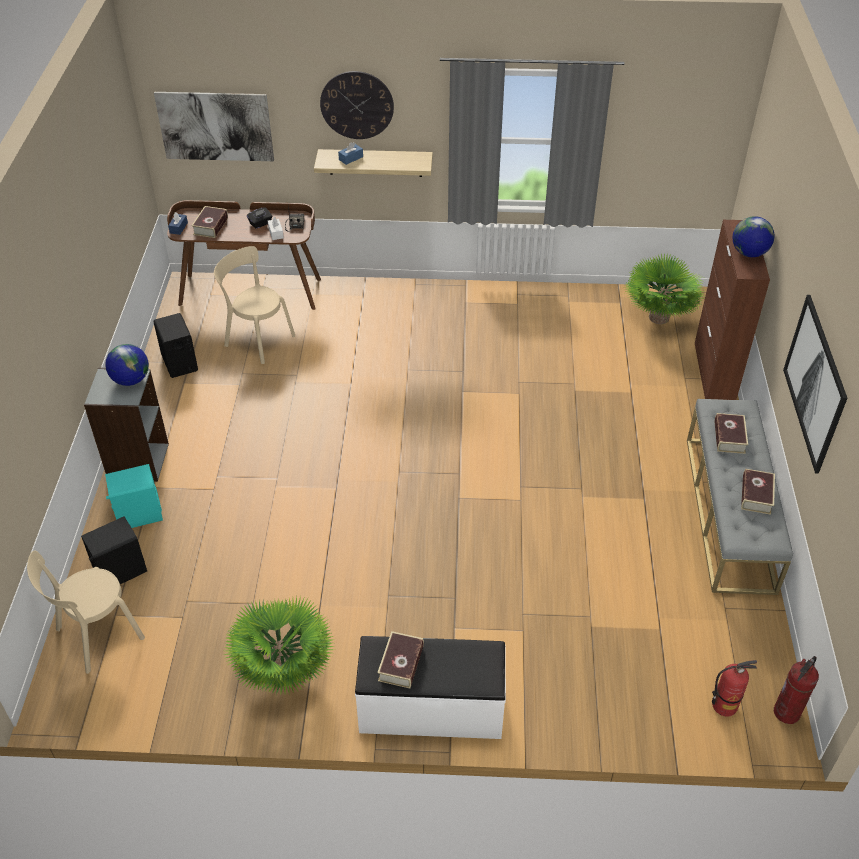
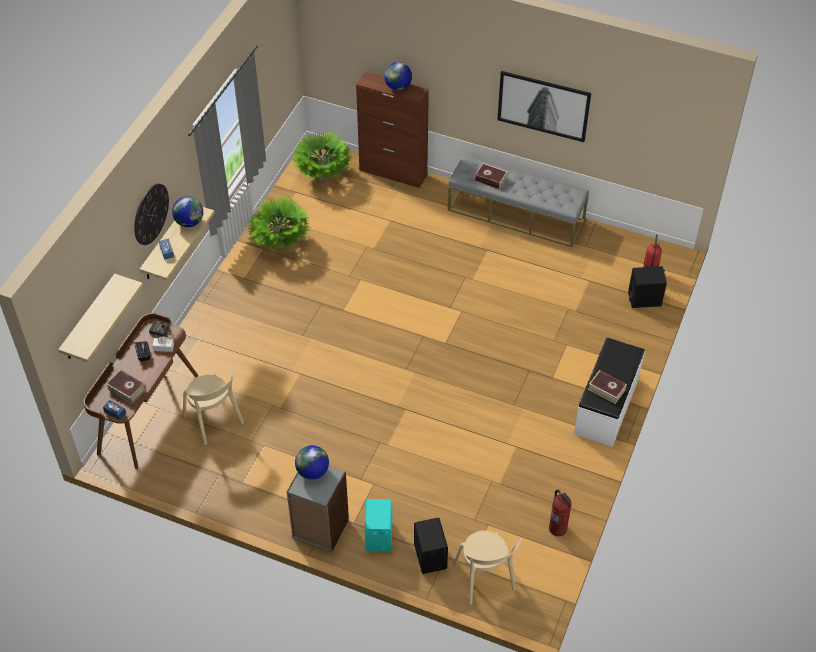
camera: 70 degrees left, 5 degrees up
(179, 363) = (216, 481): black speaker -> black speaker (644, 299)
(215, 126) = (89, 319): picture -> shelf
(257, 339) = (214, 421): beige chair -> beige chair turned 90 degrees counterclockwise
(284, 671) = (553, 475): potted plant -> potted plant (280, 245)
(402, 160) = (189, 222): none -> globe
(756, 495) = (542, 187): book -> none
(786, 712) = (662, 249): fire extinguisher -> fire extinguisher (557, 528)

